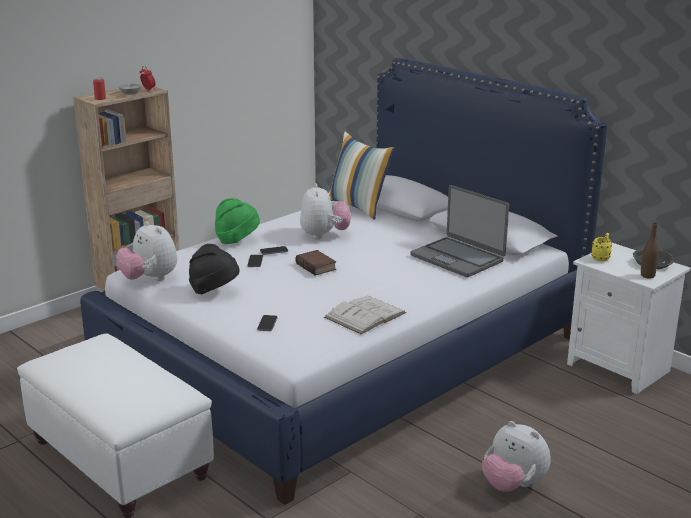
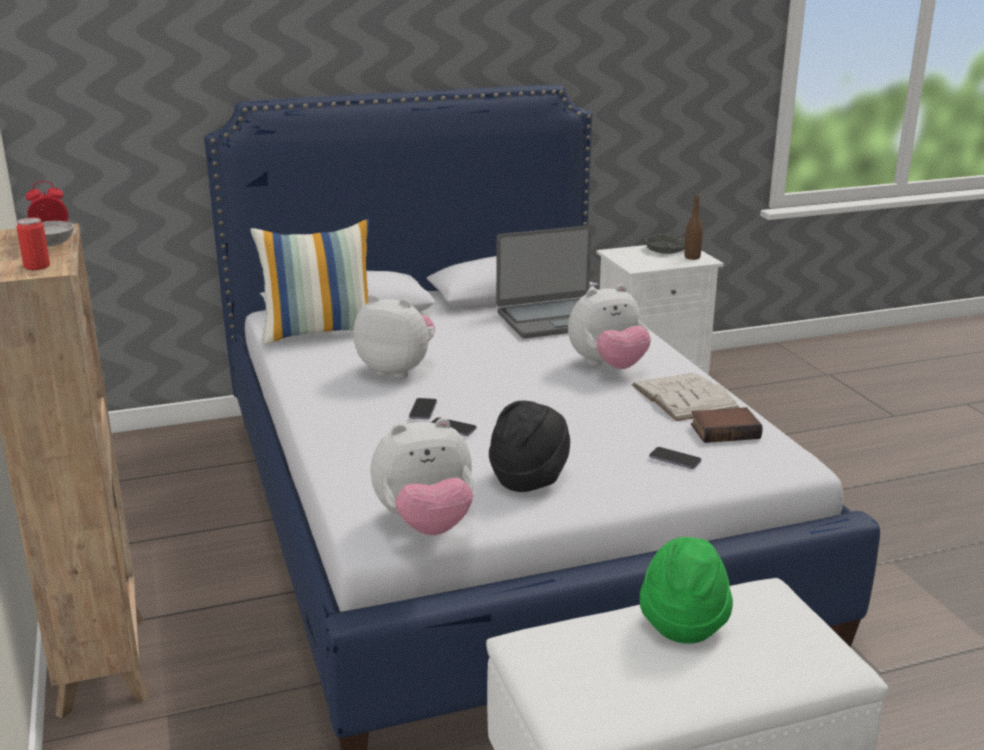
camera: 65 degrees left, 0 degrees up
(237, 240) = (342, 428): green hat -> green hat (683, 621)
(317, 266) = (507, 394): book -> book (725, 430)
(513, 485) = (851, 492): plush toy -> plush toy (608, 366)
(601, 258) = (633, 262): yellow mug -> none

